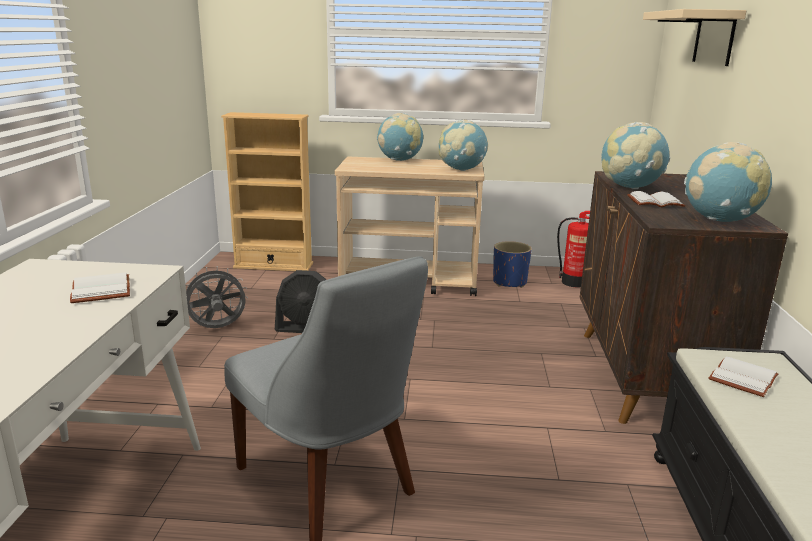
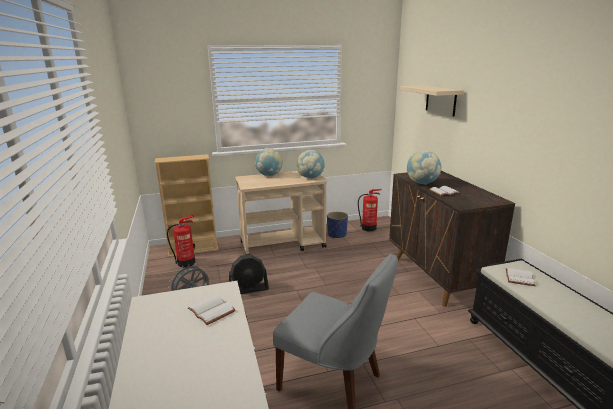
camera: 20 degrees left, 0 degrees up
(251, 280) = (187, 263): none -> fire extinguisher
(720, 220) = (482, 200): globe -> none

